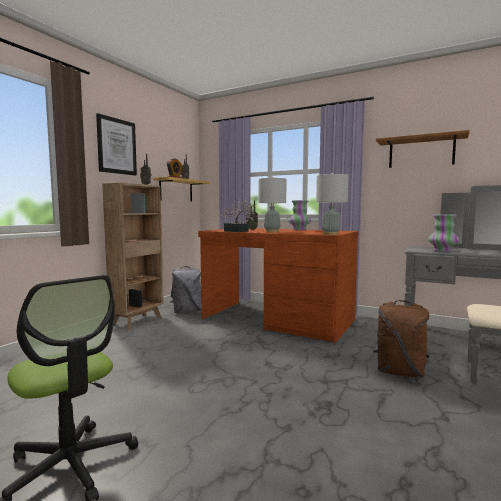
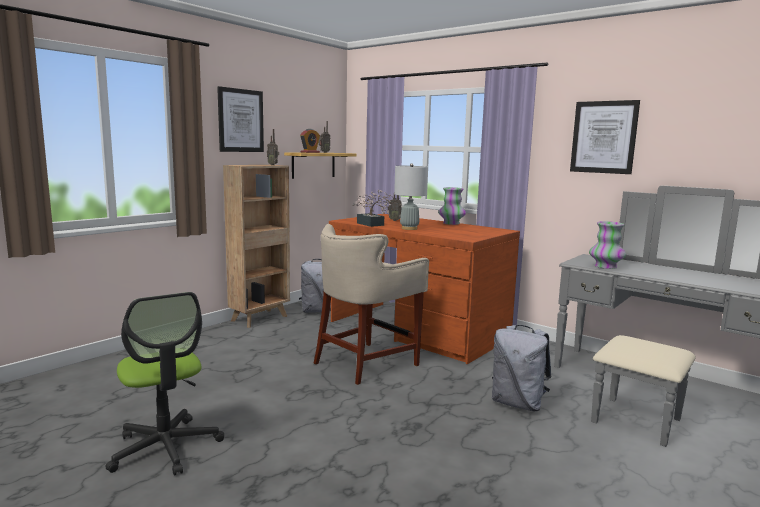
camera: 10 degrees right, 5 degrees up
(249, 350) = (366, 363): none -> beige stool
(331, 234) = (469, 239): grey table lamp -> none
(400, 372) = (518, 403): brown backpack -> grey backpack
(421, 152) = (603, 137): shelf -> picture

